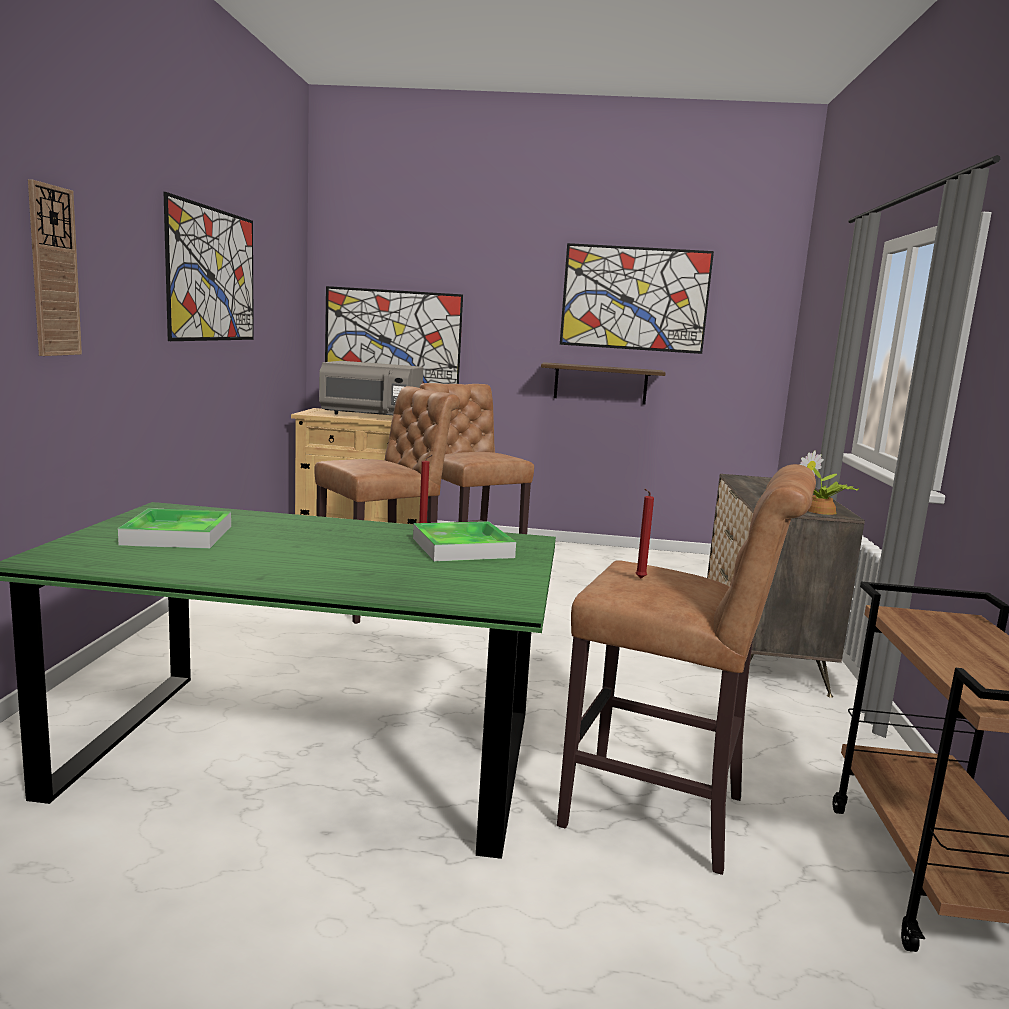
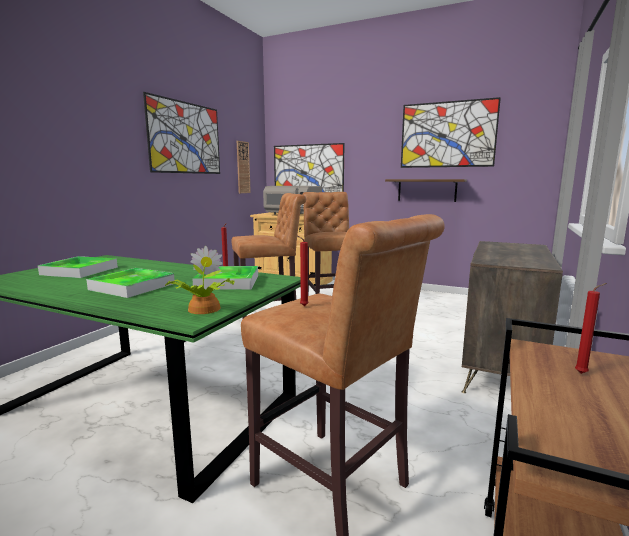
camera: 20 degrees right, 0 degrees up
(53, 271) = (55, 132): wall clock -> wall clock (243, 167)
(331, 560) = (132, 286): none -> tray
(820, 511) = (528, 264): potted plant -> potted plant (202, 309)
(958, 634) = (583, 374): none -> red candle

